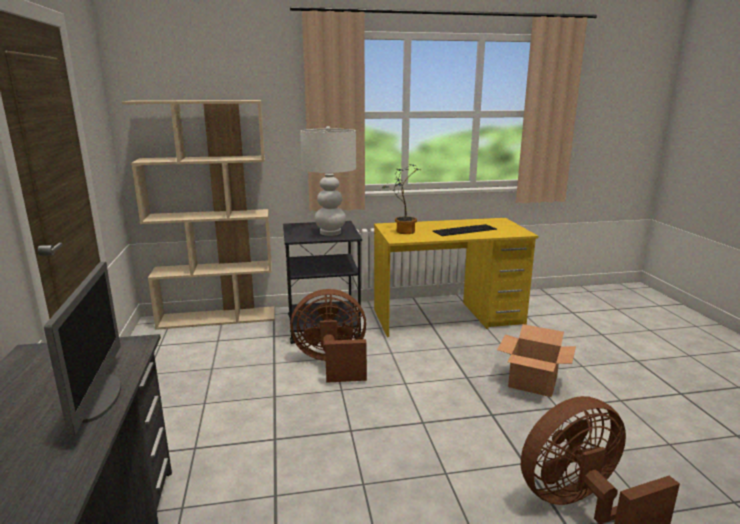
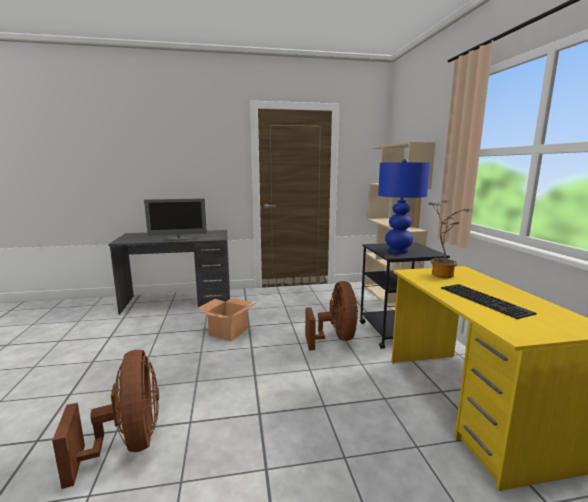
camera: 90 degrees right, 5 degrees down
(330, 232) = (398, 251): white table lamp -> blue table lamp
(533, 382) = (319, 459): cardboard box -> cardboard box (228, 332)

